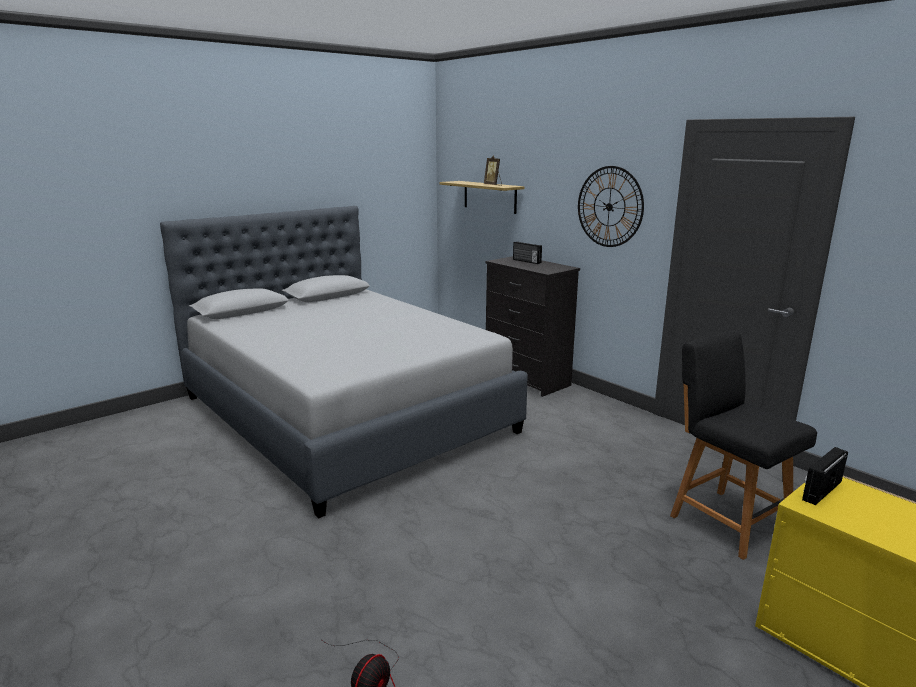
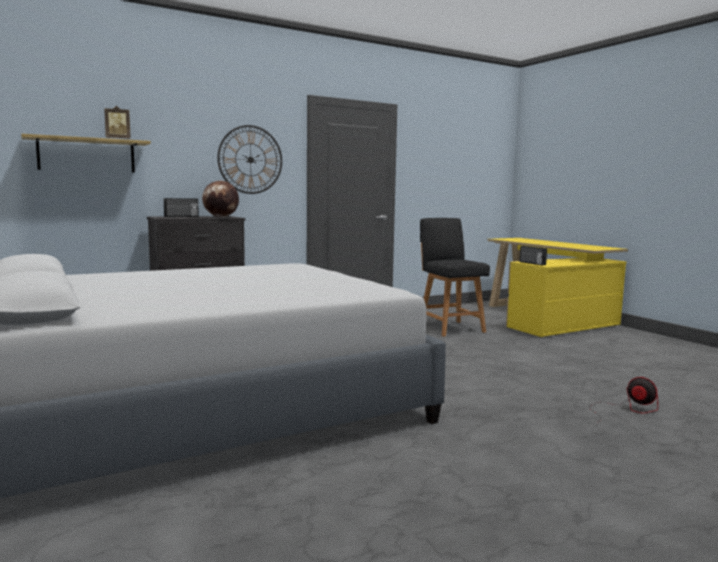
camera: 80 degrees left, 10 degrees down
(545, 268) = (221, 217): none -> globe
(726, 520) = (450, 328): black chair -> black chair turned 90 degrees clockwise

